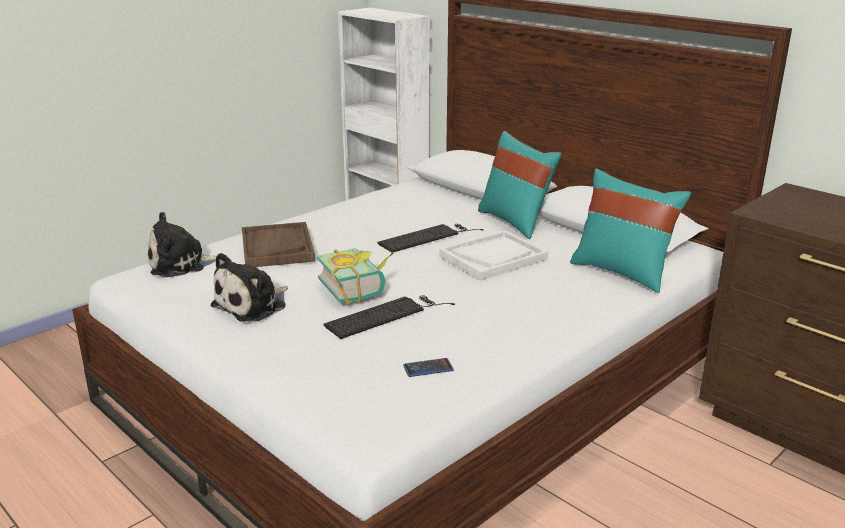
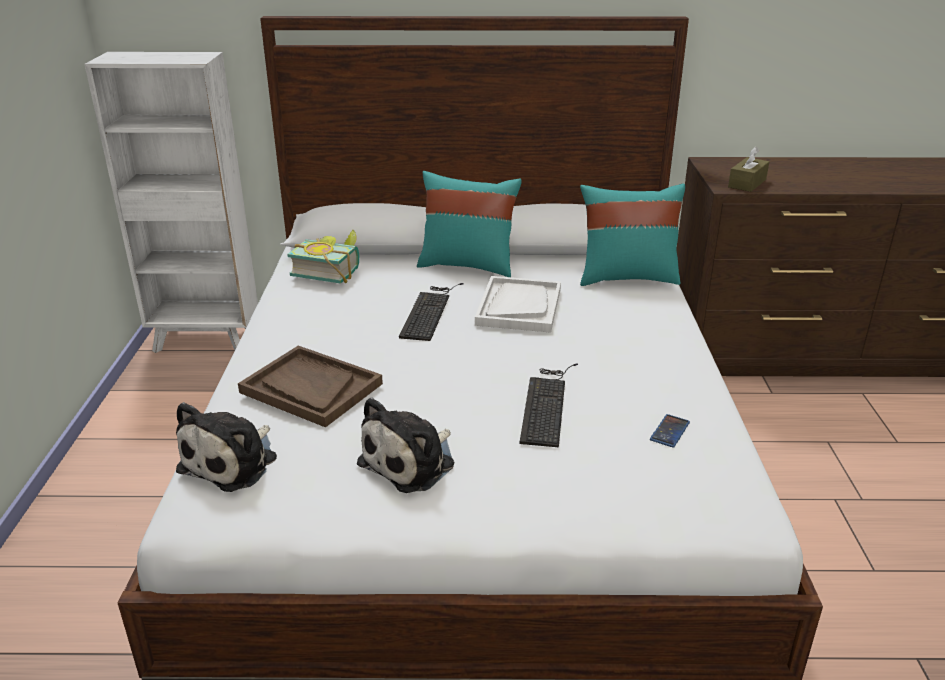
camera: 45 degrees left, 5 degrees up
(253, 305) = (411, 462): plush toy -> plush toy turned 45 degrees clockwise
(358, 288) = (475, 390): book -> book (329, 271)
(787, 215) = (747, 183): none -> brown tissue box

